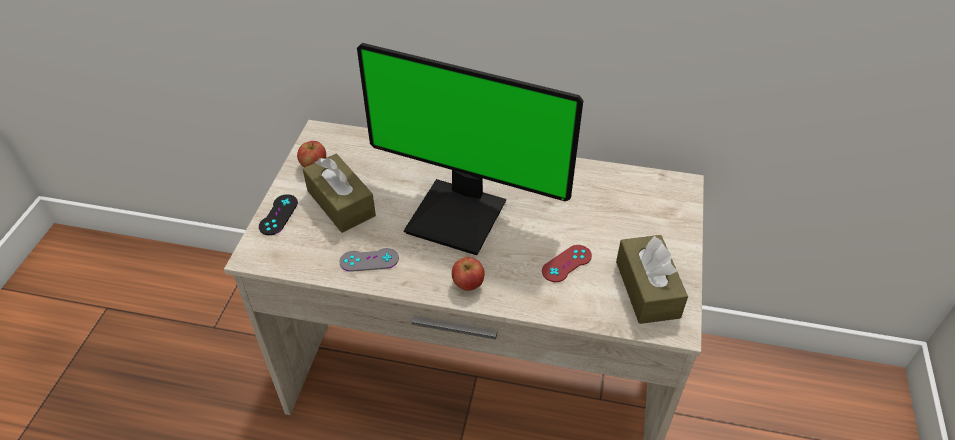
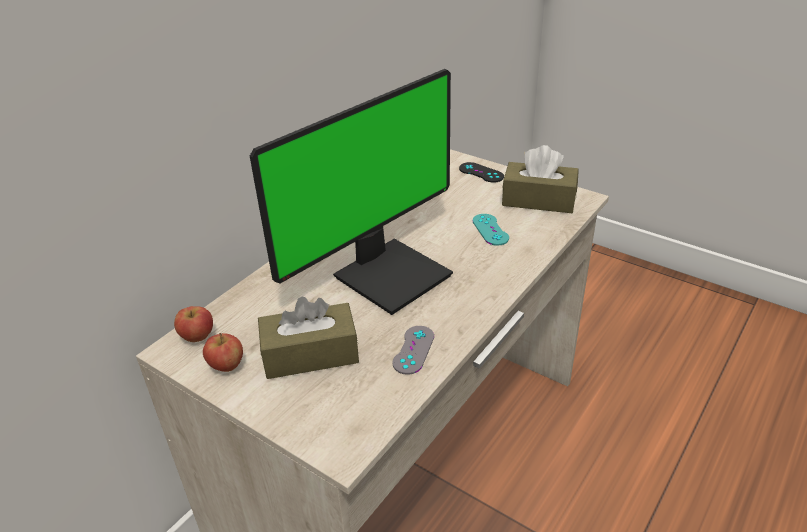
camera: 65 degrees left, 10 degrees down
(278, 215) = (288, 414): black game controller -> black game controller (481, 172)
(468, 284) = (484, 289): apple -> apple (197, 336)
(566, 263) = (490, 229): red game controller -> turquoise game controller

